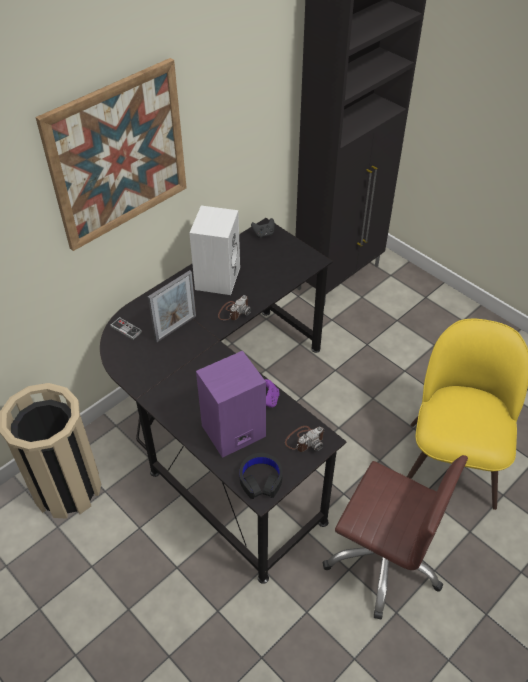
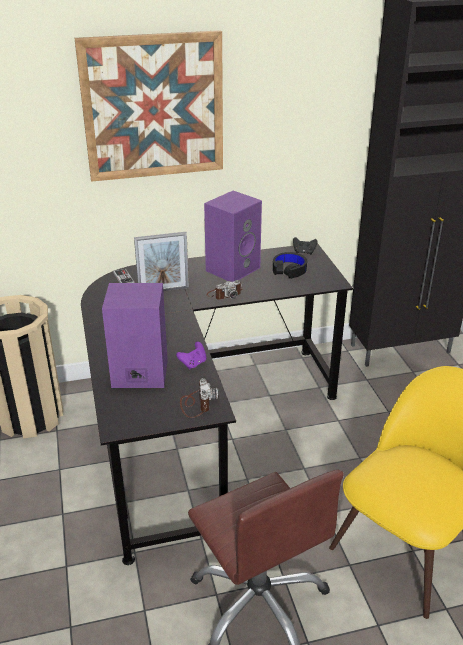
camera: 30 degrees right, 15 degrees down
(217, 277) = (233, 268): white speaker -> purple speaker
(261, 479) = (128, 416): black headphones -> black headphones (289, 270)
(305, 440) = (197, 404): camera -> camera turned 90 degrees counterclockwise

